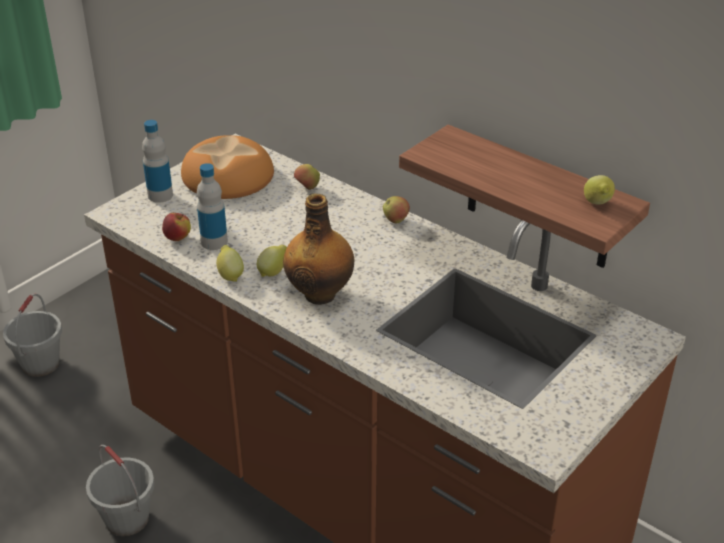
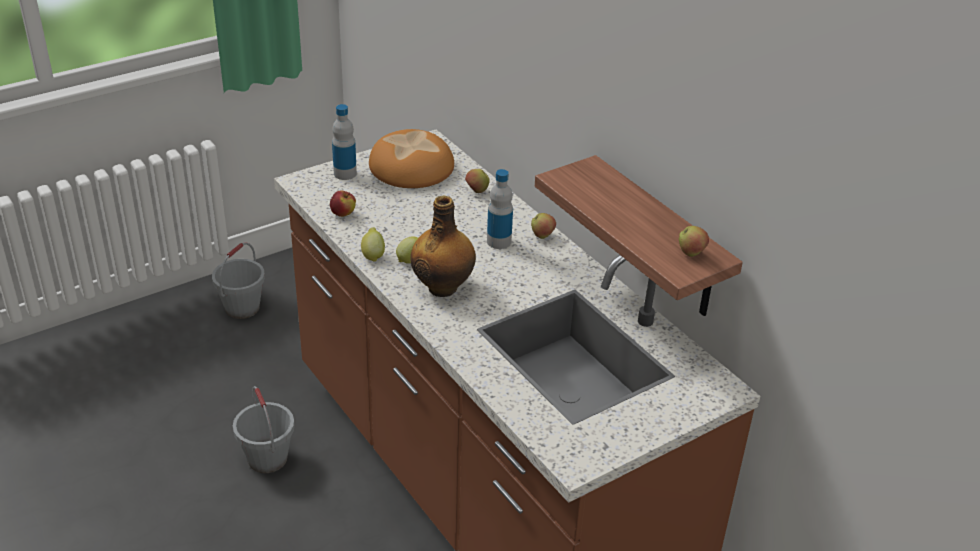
camera: 15 degrees right, 0 degrees up
(214, 242) = (372, 223): bottle -> bottle (499, 241)
(597, 204) = (691, 253): lemon -> apple

